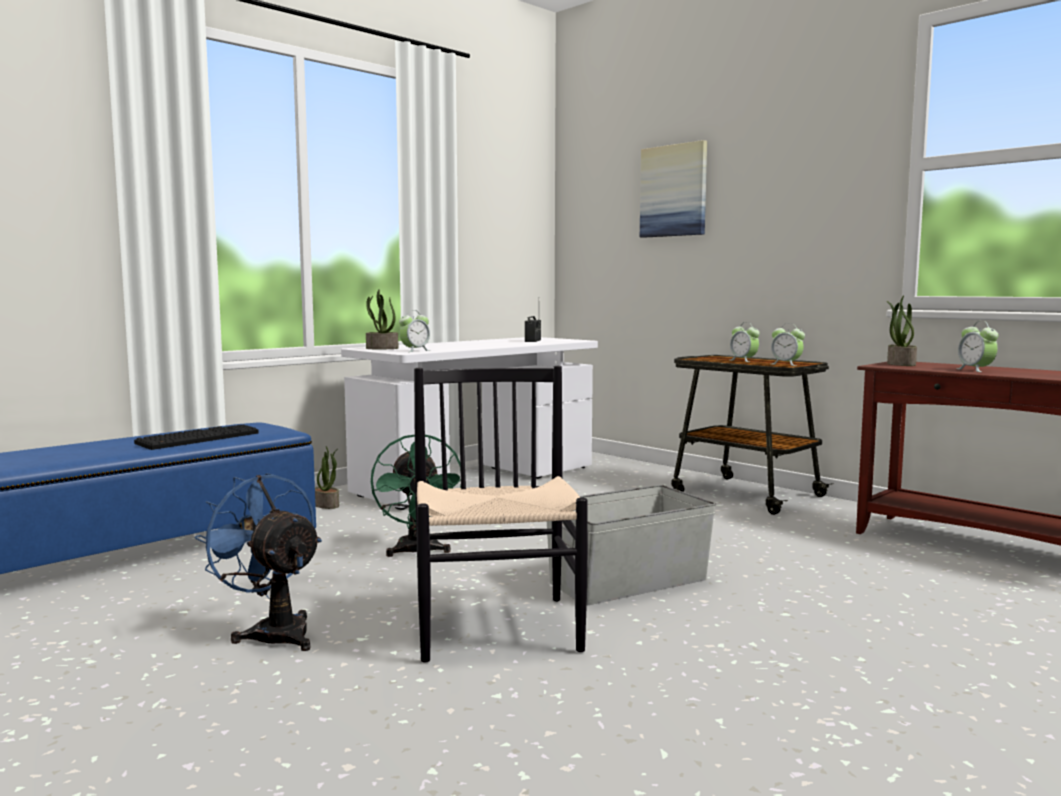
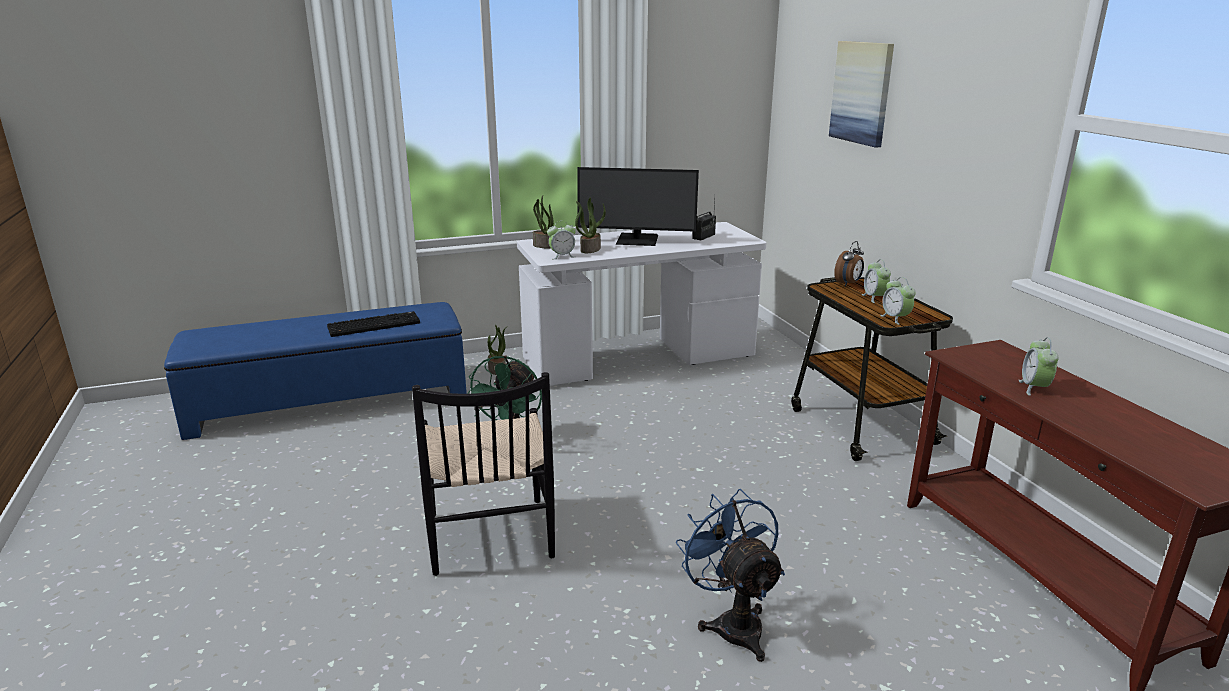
camera: 25 degrees right, 15 degrees up
(273, 632) = (350, 505): blue fan -> blue fan (732, 623)
(472, 344) = (637, 240): none -> monitor
(496, 625) = (490, 540): black chair -> black chair turned 150 degrees clockwise
(630, 581) = (633, 517): grey storage box -> none
(707, 356) = (848, 283): none -> alarm clock
(900, 364) = (980, 354): potted plant -> potted plant (590, 249)

